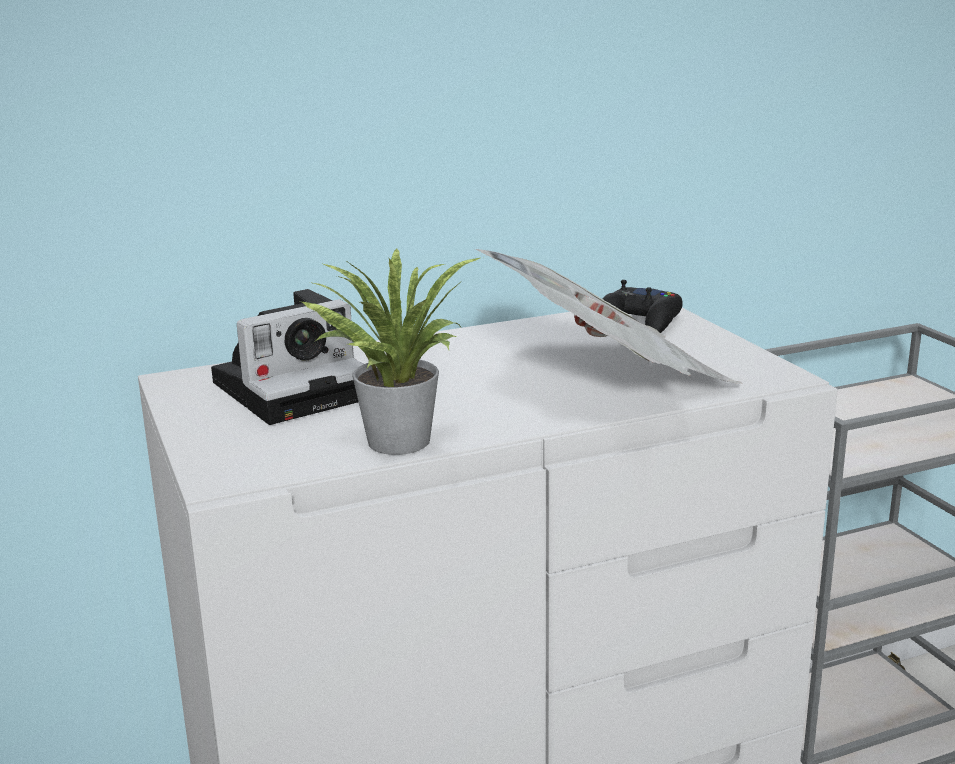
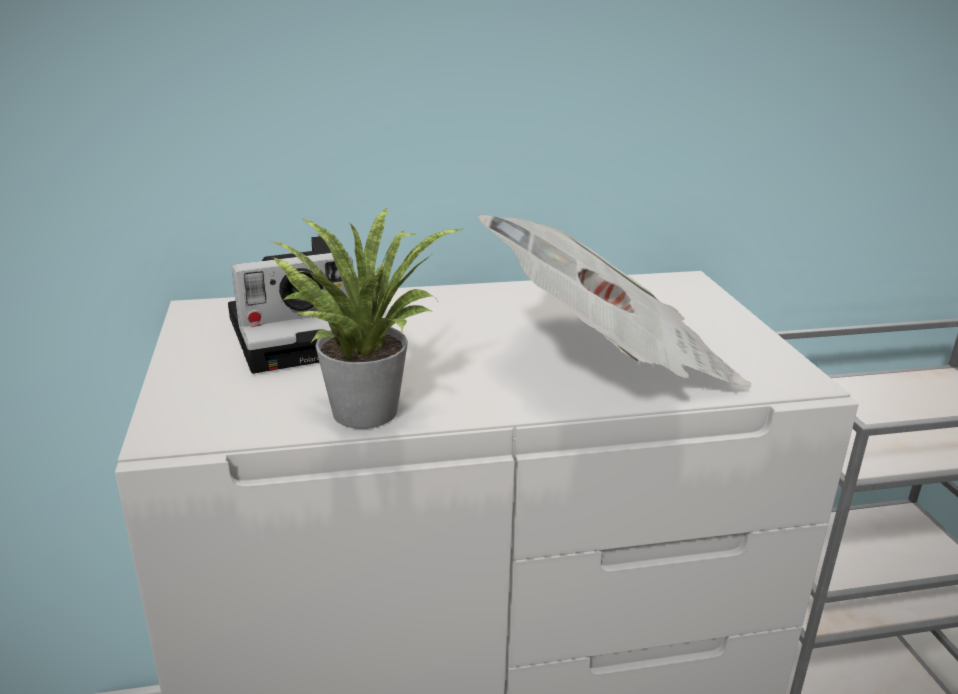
camera: 10 degrees right, 5 degrees up
(640, 322) = (668, 296): black game controller -> none

